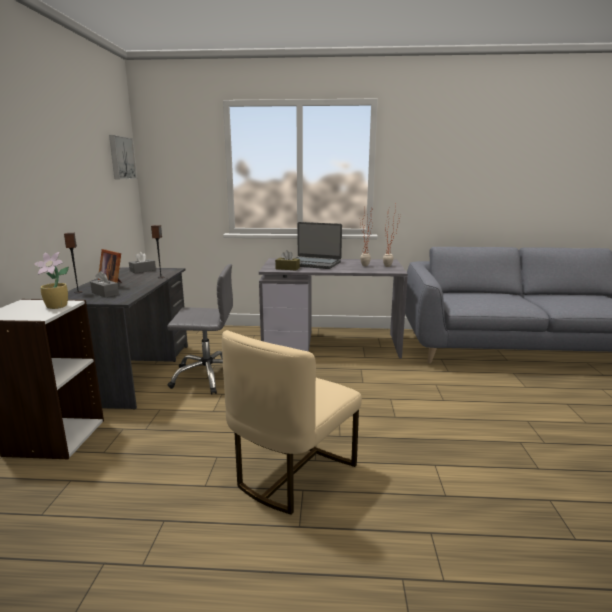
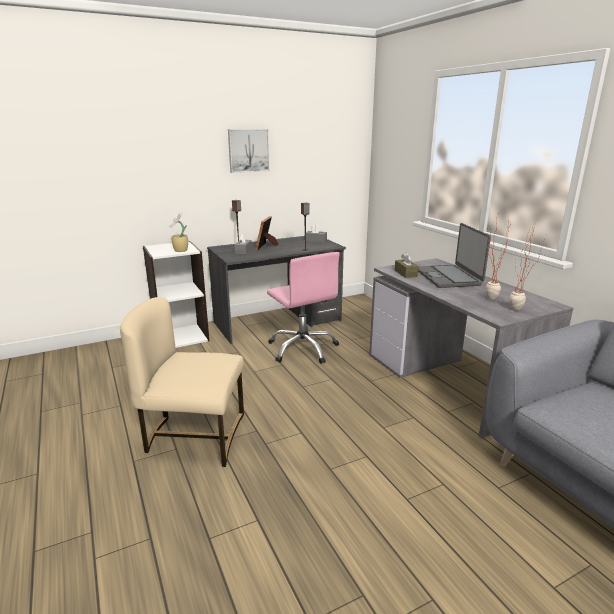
camera: 60 degrees right, 5 degrees up
(121, 158) = (344, 136): picture -> picture (248, 150)
(208, 376) = (303, 348): grey office chair -> pink office chair

